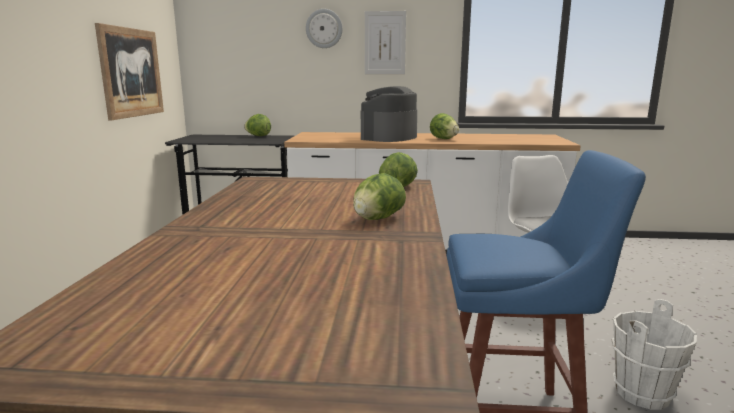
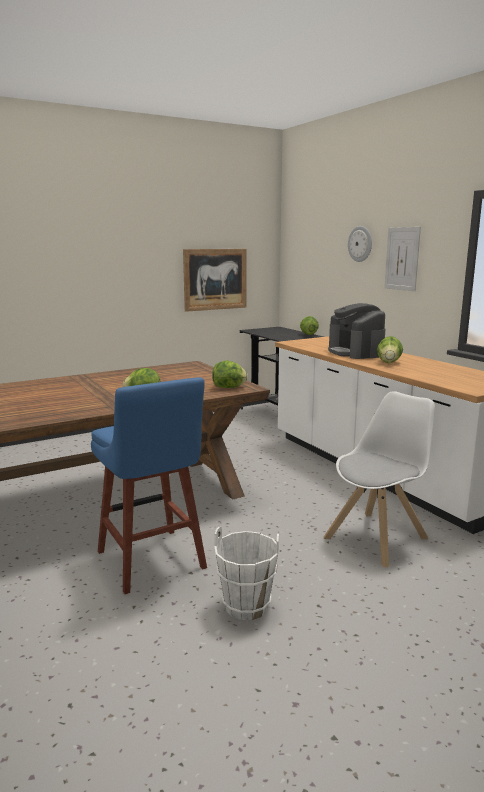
camera: 55 degrees right, 0 degrees up
(389, 137) = (355, 352): coffee machine -> coffee machine turned 105 degrees counterclockwise

